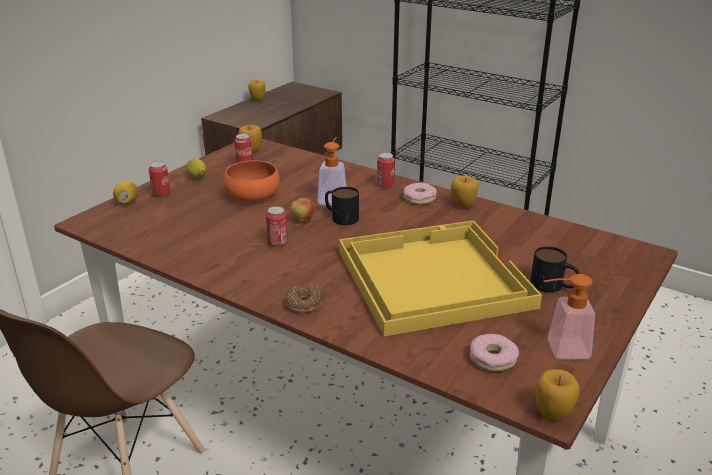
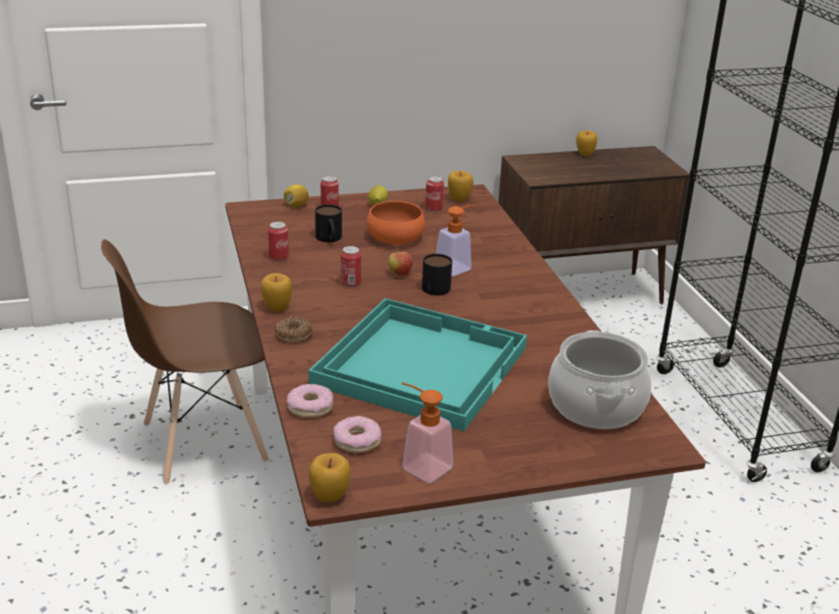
camera: 40 degrees right, 0 degrees up
(385, 185) = (524, 275): can -> can (278, 257)
(419, 198) = (533, 300): donut -> donut (310, 407)
(431, 277) = (420, 364): yellow tray -> turquoise tray
(463, 205) = (562, 323): apple -> apple (277, 308)
(553, 286) = (511, 423): mug -> mug (329, 239)
(574, 248) = (597, 406): none -> cooking pot

